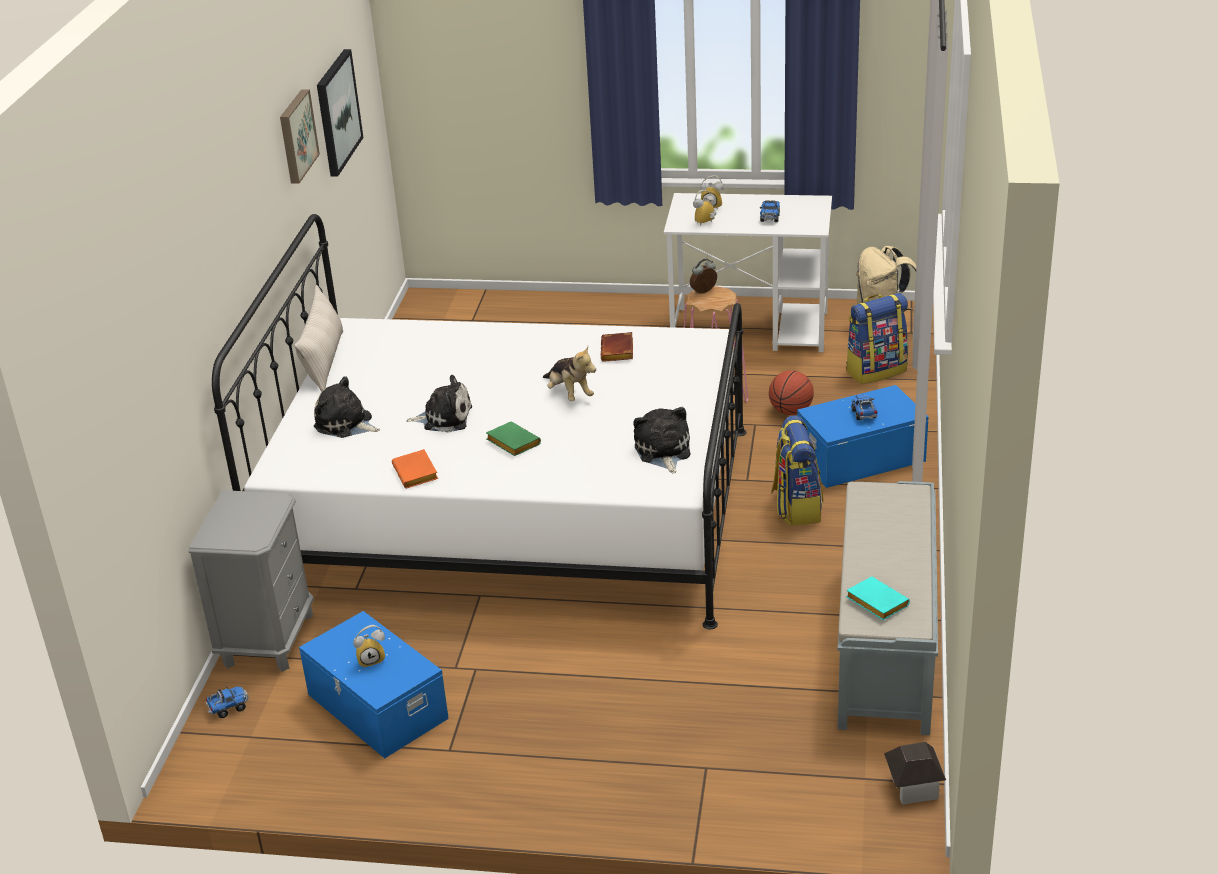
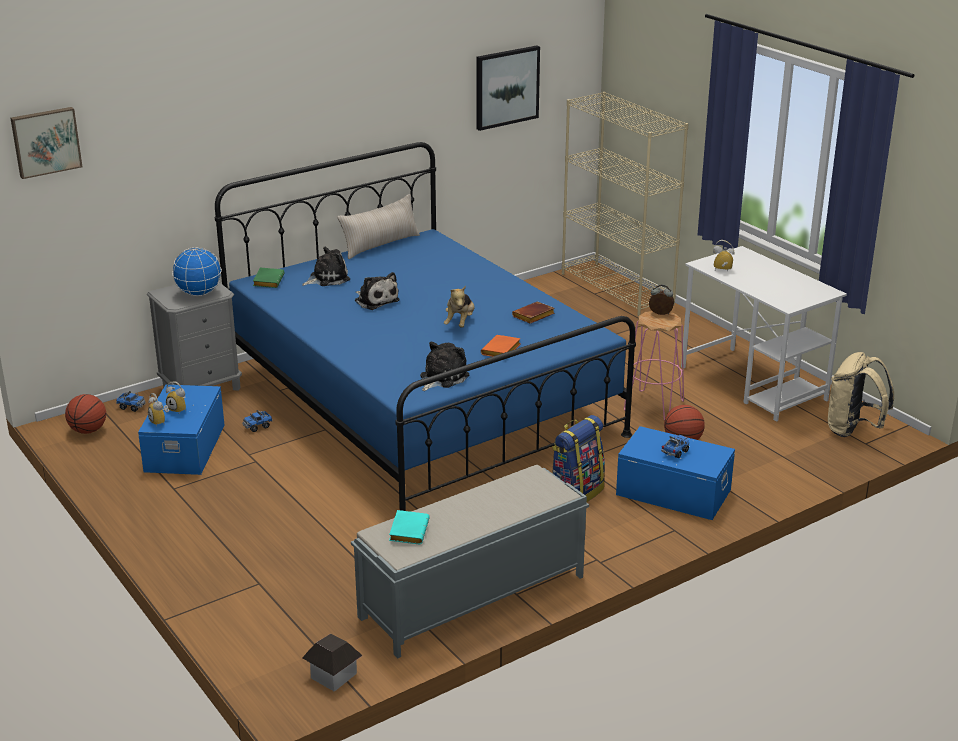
camera: 45 degrees right, 5 degrees down
(232, 764) = (88, 431): none -> basketball
(255, 515) = (199, 293): none -> globe
(296, 136) = (426, 81): picture -> picture (45, 141)
(346, 424) = (327, 278): plush toy -> plush toy turned 75 degrees clockwise
(417, 474) = (307, 318): orange book -> orange book (501, 351)
(485, 305) = (617, 289): none -> beige bookcase
(511, 443) = (379, 329): green book -> green book (268, 281)
(513, 511) = (421, 400): white bed -> blue bed
(712, 206) = (749, 263): alarm clock -> alarm clock (160, 422)
(770, 218) = (771, 286): toy truck -> toy truck (257, 426)
(875, 370) = (790, 451): backpack -> none

